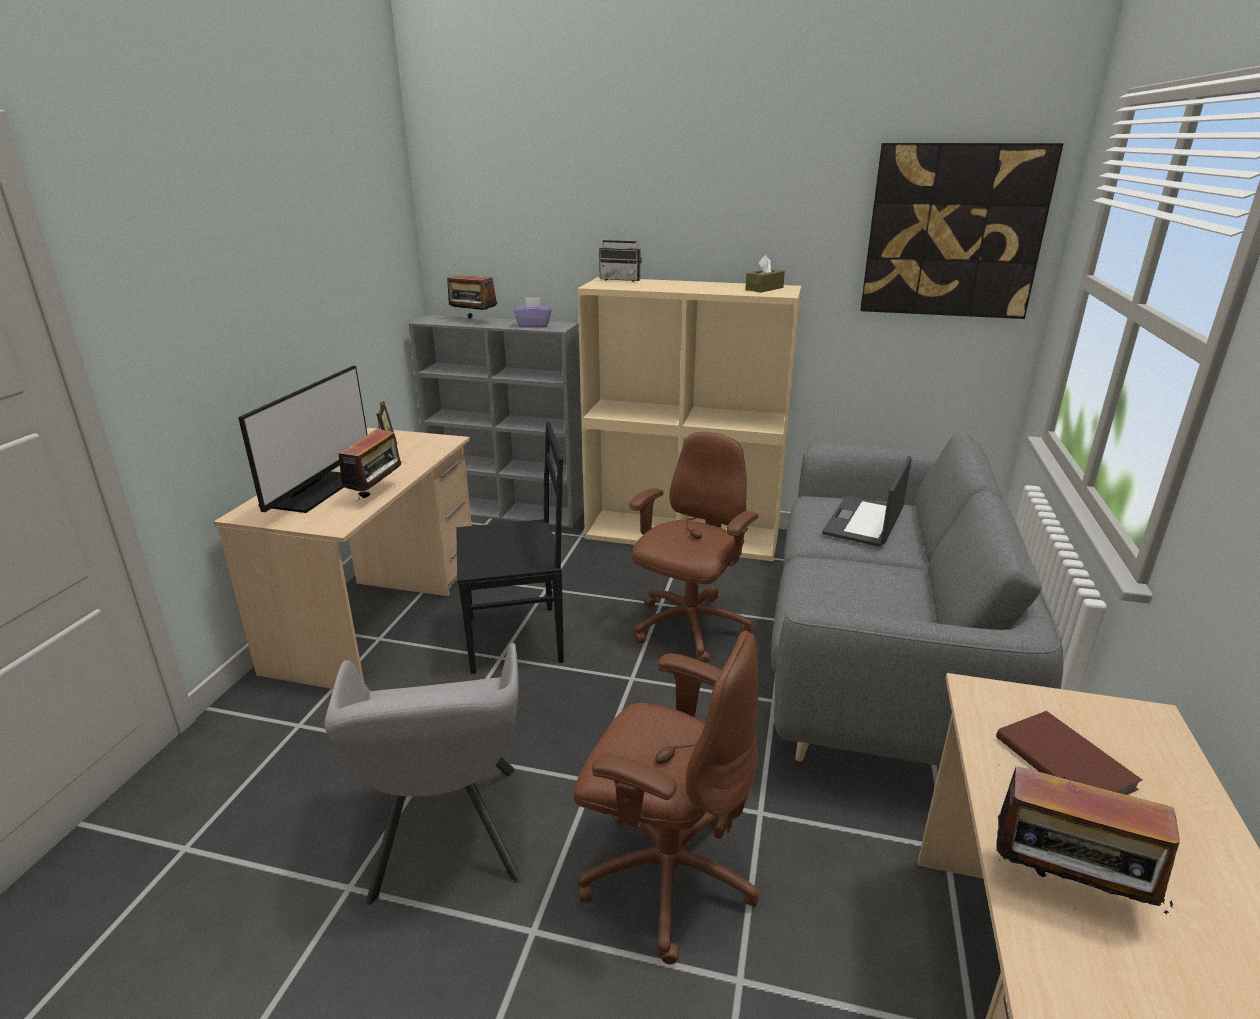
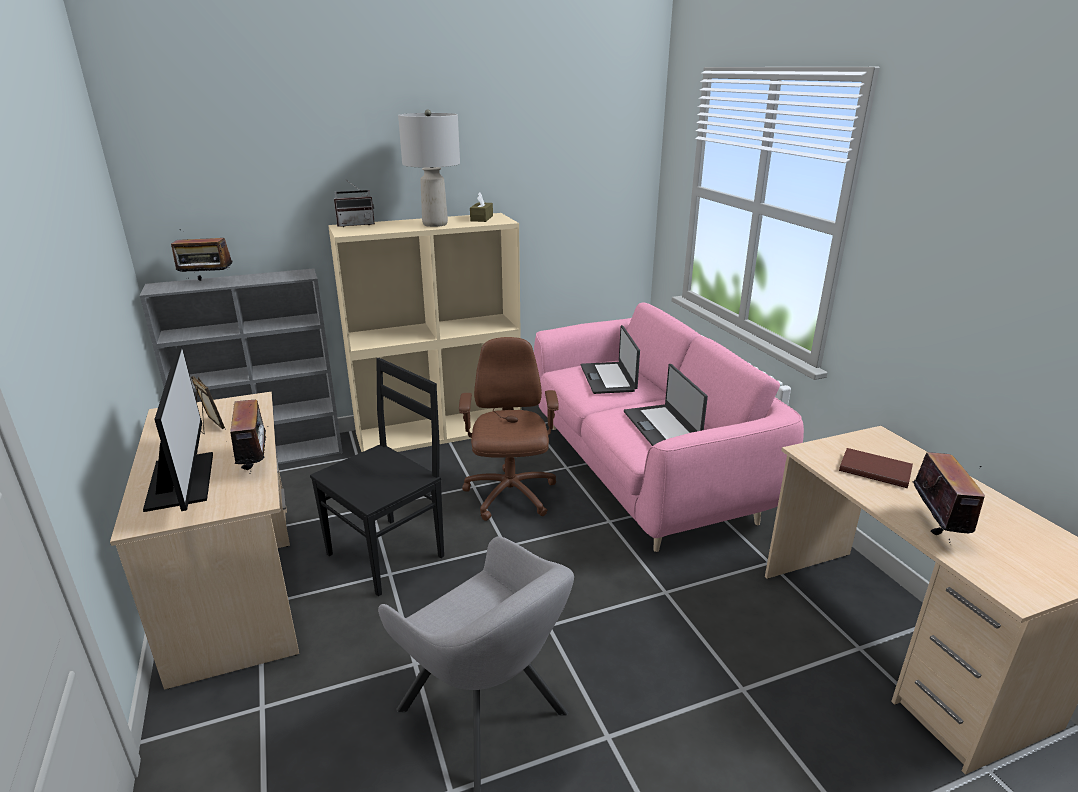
camera: 35 degrees left, 0 degrees up
(533, 325) = (277, 277): purple tissue box -> none
(665, 875) = (650, 657): brown office chair -> none
(699, 288) = (434, 224): none -> grey table lamp
(866, 599) = (662, 426): none -> laptop
(880, 660) = (644, 471): grey sofa -> pink sofa
(953, 232) = (595, 163): picture -> none
(1066, 891) = (937, 526): radio -> radio turned 75 degrees counterclockwise

